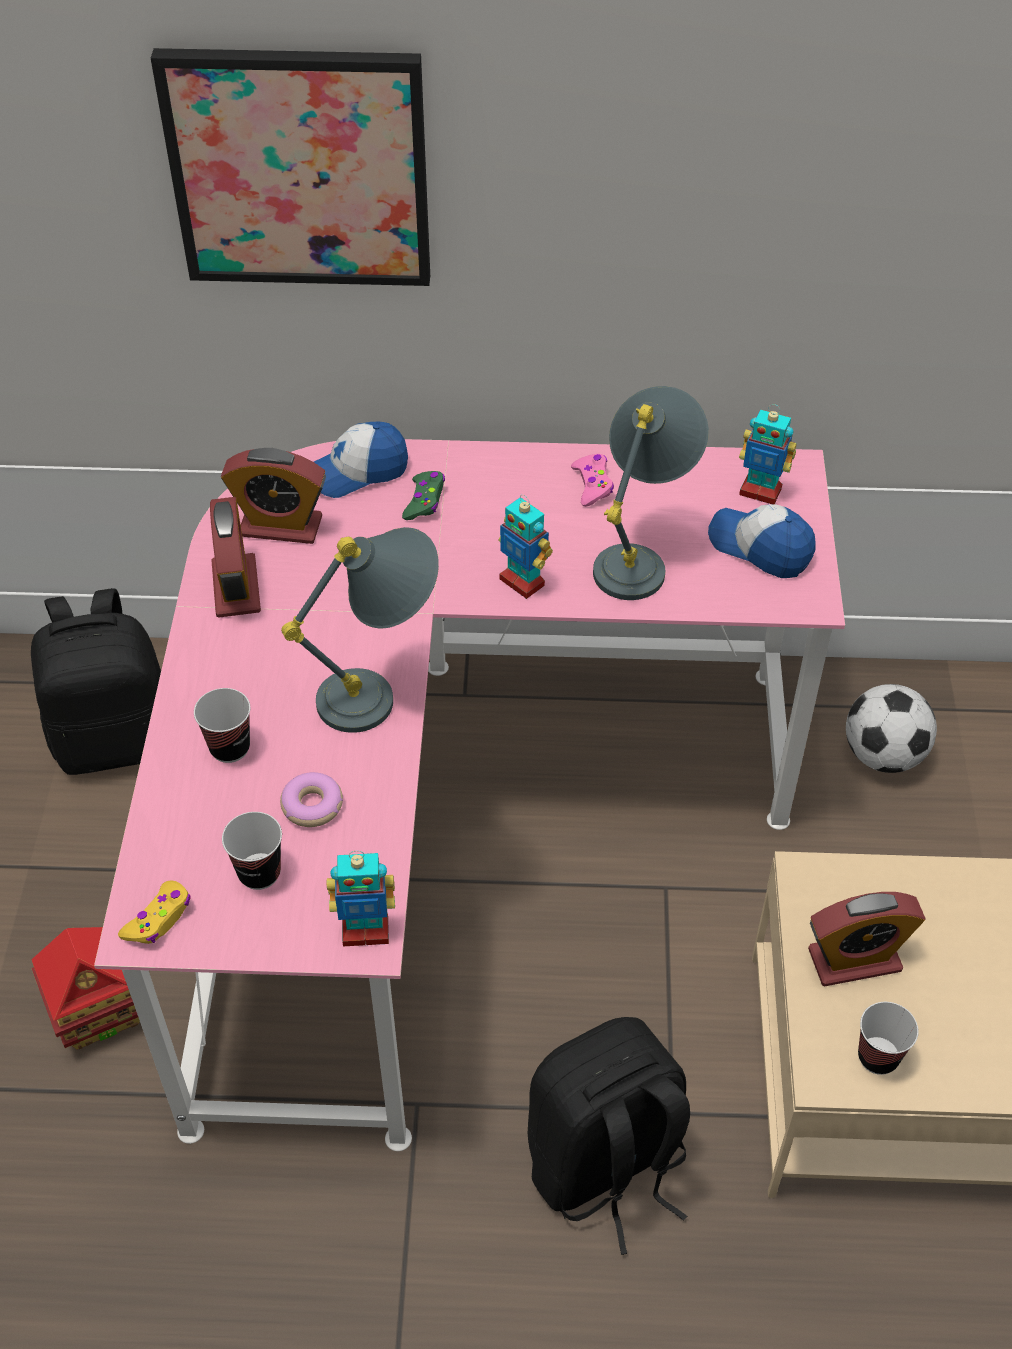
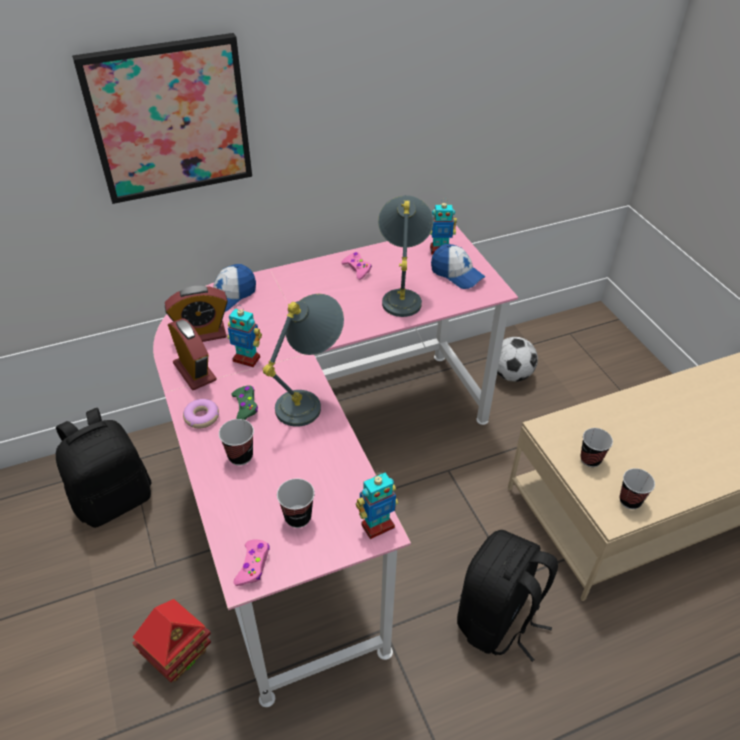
camera: 25 degrees left, 5 degrees down
(159, 919) = (253, 565): yellow game controller -> pink game controller
(312, 805) = (306, 470): donut -> donut (202, 417)
(424, 501) = (275, 300): green game controller -> green game controller (245, 406)
(522, 582) = (350, 323): toy robot -> toy robot (247, 359)
(760, 547) = (456, 274): cap -> cap turned 150 degrees counterclockwise
(854, 960) = (590, 459): alarm clock -> cup

